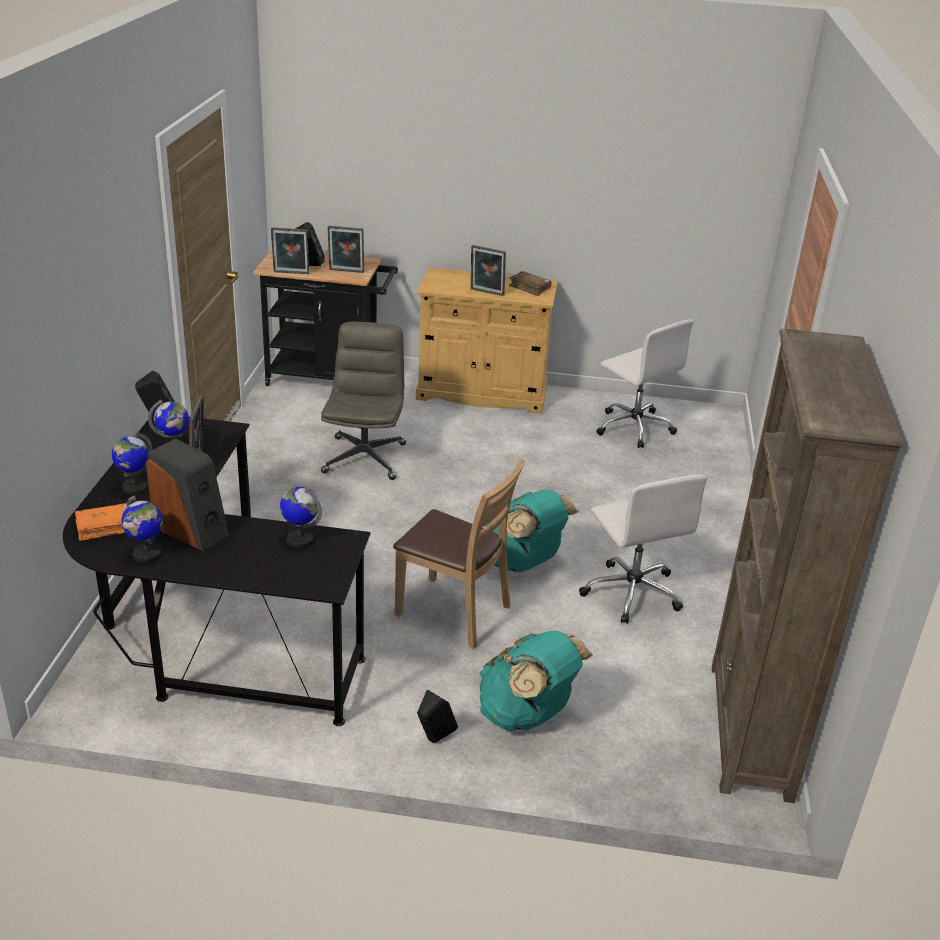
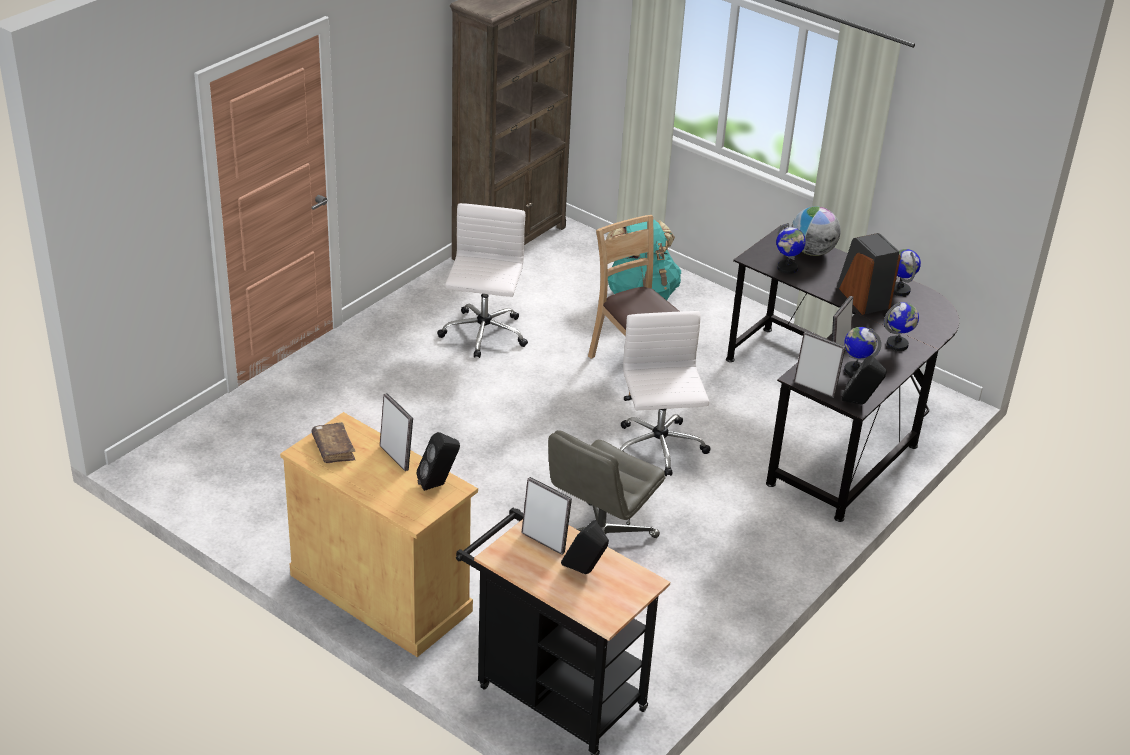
camera: 150 degrees left, 5 degrees up
(105, 527) = (926, 318): orange book -> none
(280, 573) = (812, 251): none -> globe
(291, 273) = (621, 560): picture frame -> picture frame (815, 388)
(434, 740) = (712, 301): black speaker -> black speaker (438, 484)
(523, 563) = (544, 383): turquoise backpack -> none
(633, 427) = (270, 479): white office chair -> white office chair (658, 448)

